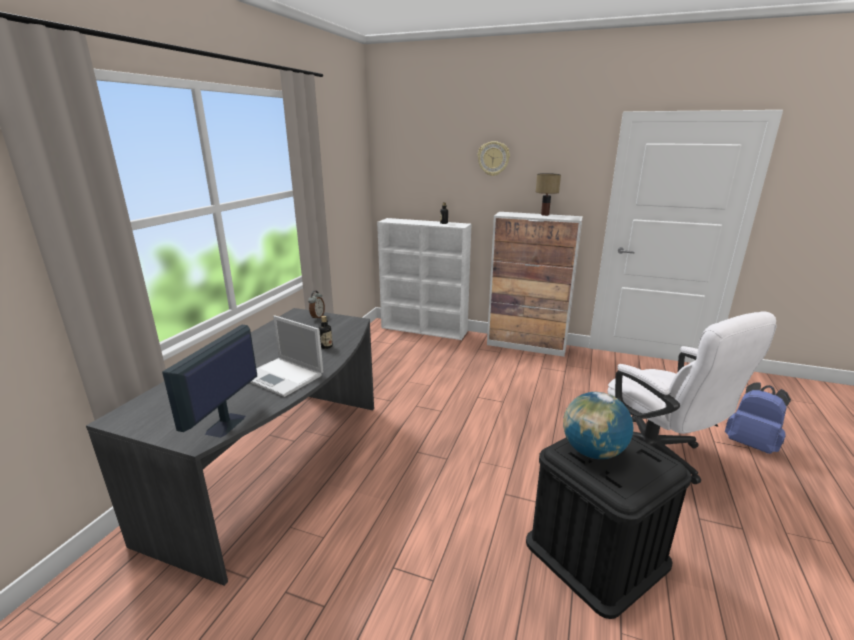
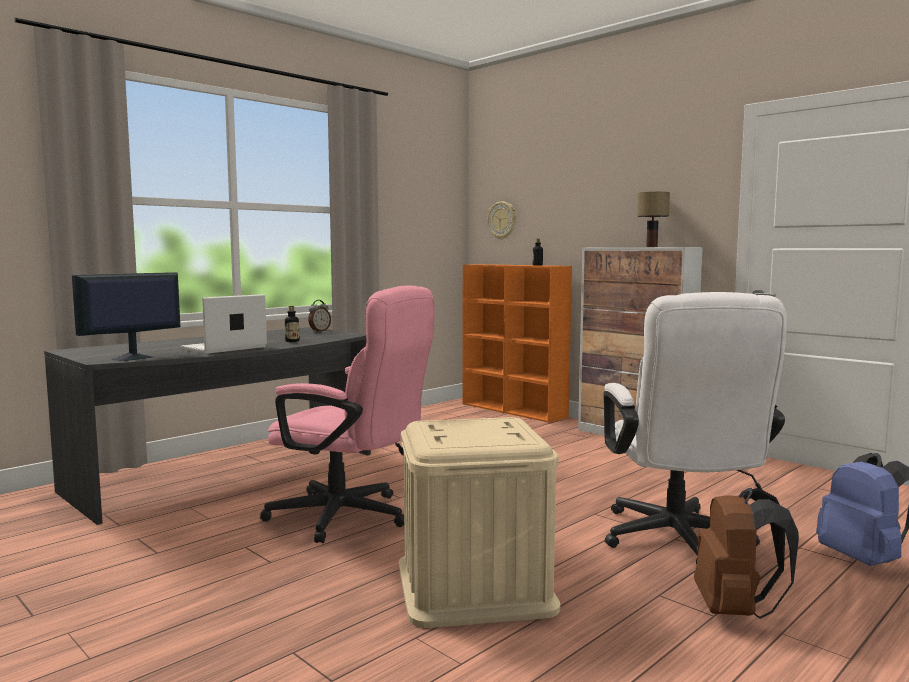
camera: 25 degrees right, 15 degrees down
(284, 377) = (222, 348): laptop -> laptop turned 75 degrees clockwise
(425, 329) = (514, 410): white bookcase -> orange bookcase
(437, 497) = (351, 517): none -> pink office chair
(493, 158) = (595, 181): wall clock -> wall clock (502, 220)
(592, 452) = (456, 426): globe -> none
(596, 552) = (474, 586): black storage box -> beige storage box
(747, 518) = (736, 610): none -> brown backpack

